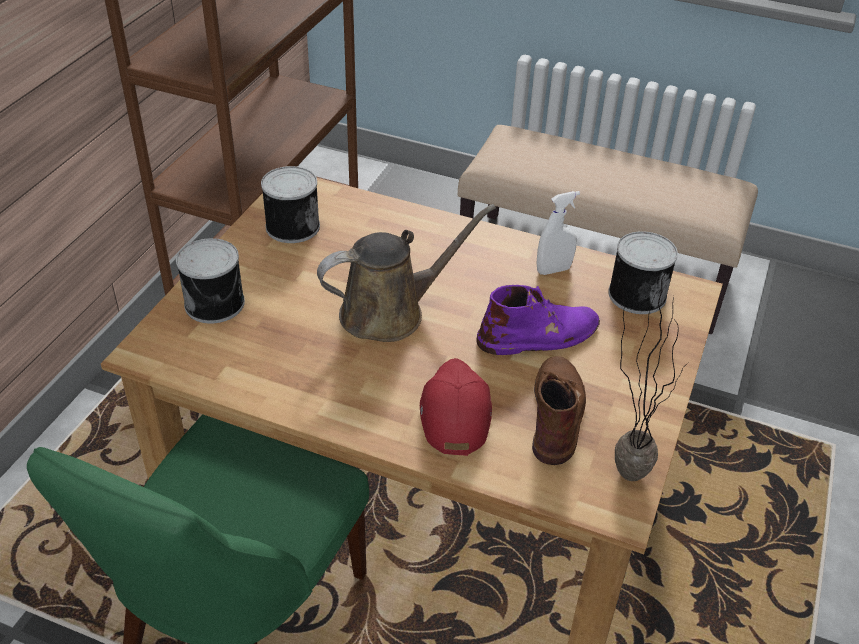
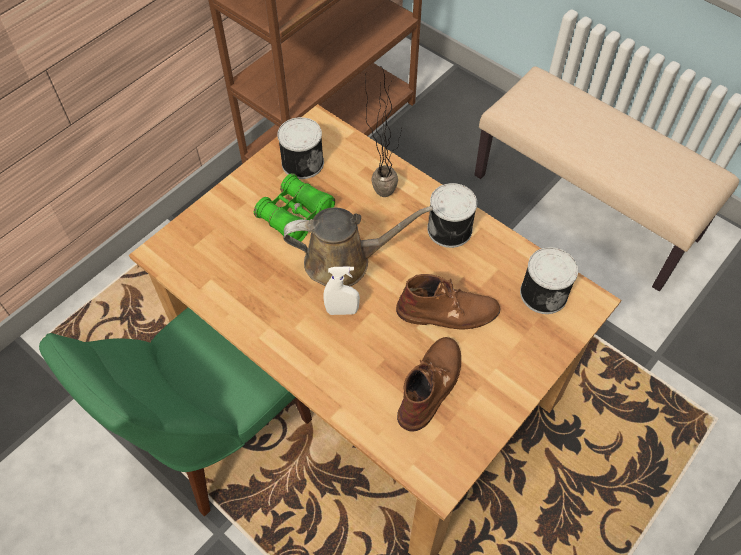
camera: 20 degrees right, 15 degrees up
(216, 303) = (223, 222): can -> can (451, 229)
(308, 279) = (295, 216): none -> green binoculars
(454, 412) = (355, 364): red cap -> none
(539, 335) = (448, 312): purple boot -> brown boot
(553, 270) = (487, 252): white spray bottle -> white spray bottle (342, 311)
(621, 465) = (458, 445): potted plant -> potted plant (382, 186)

